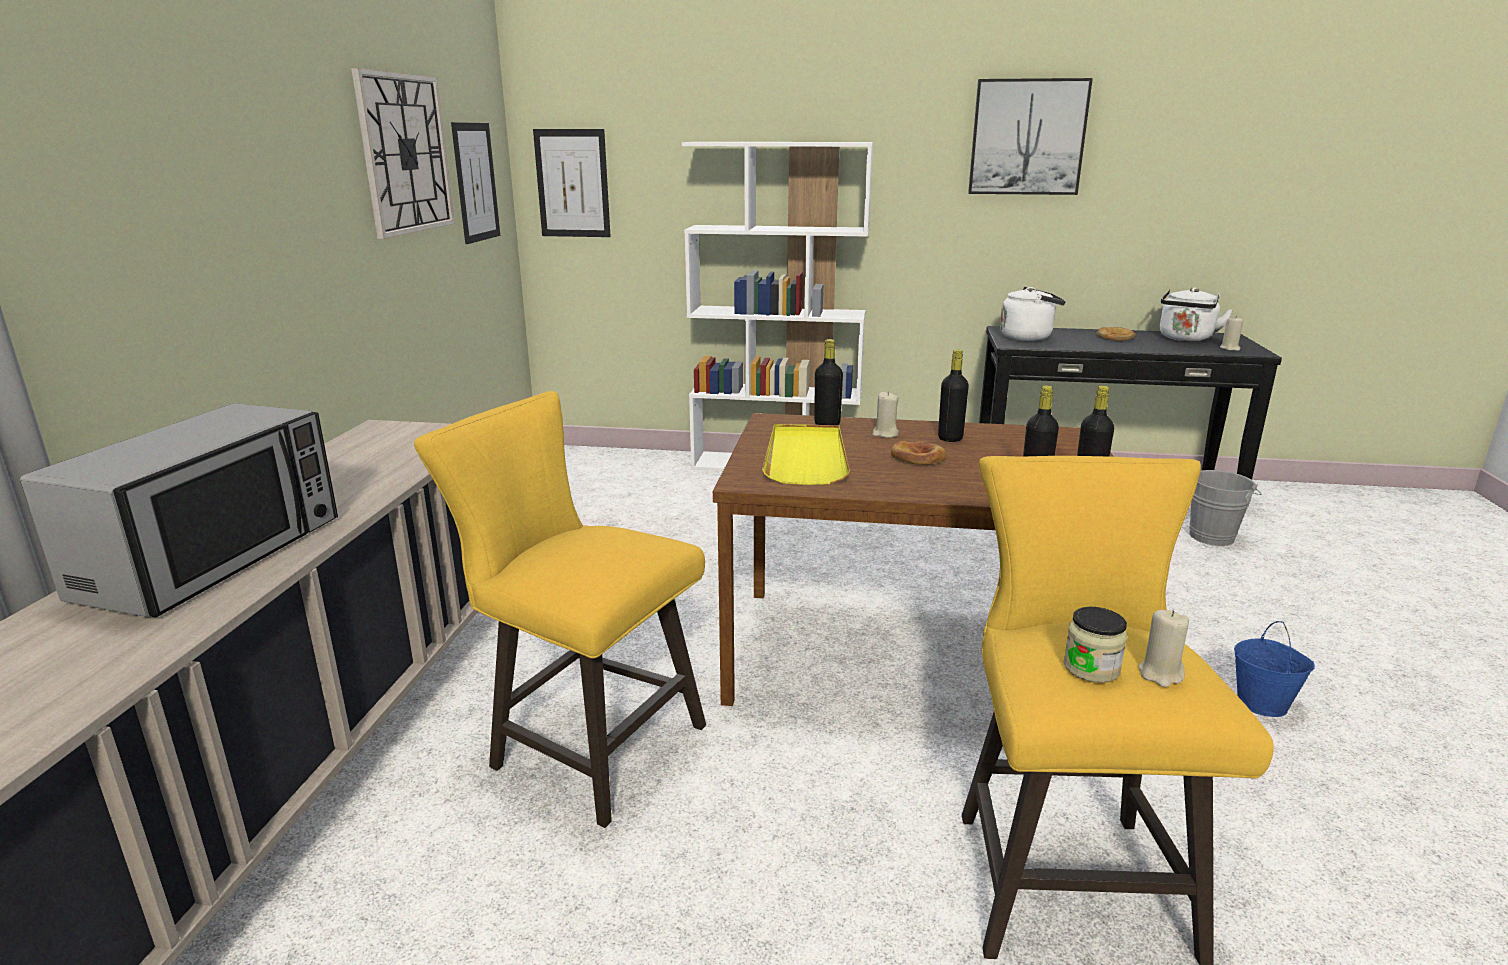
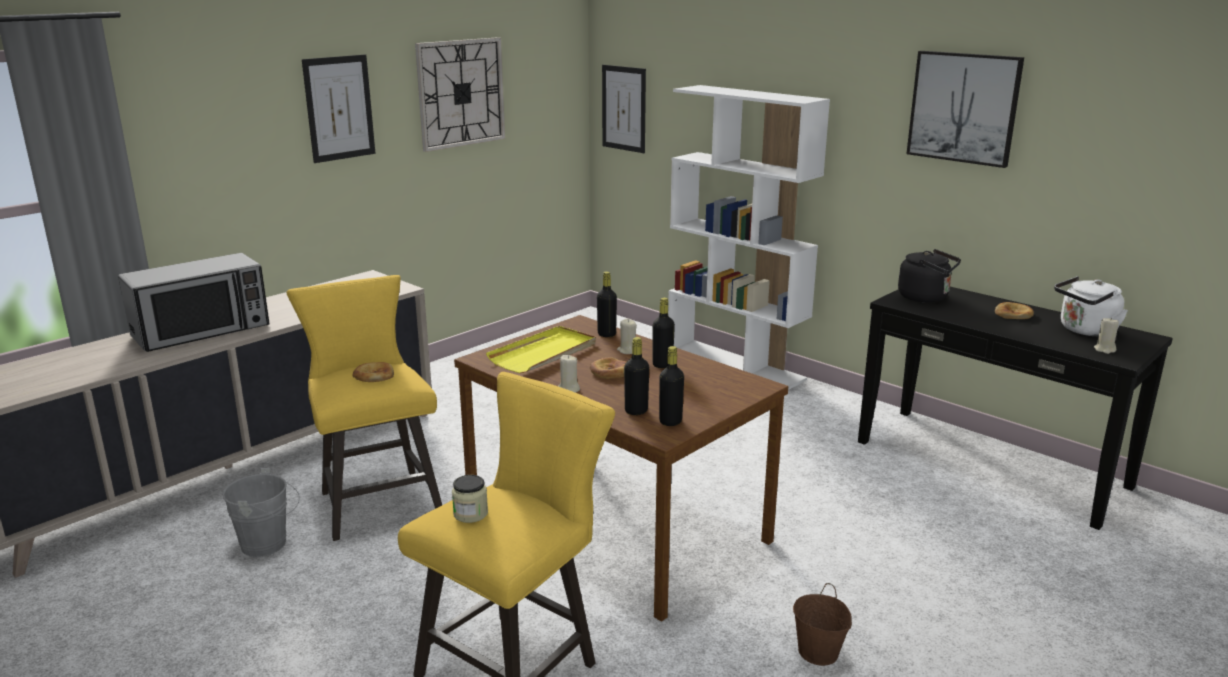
camera: 35 degrees right, 0 degrees up
(476, 182) = (539, 106): picture -> picture (339, 108)
(602, 546) = (374, 375): none -> bread
(1028, 337) = (926, 298): white kettle -> black kettle
(1160, 674) = (497, 530): beige candle -> beige candle (568, 389)
(1214, 536) = (1033, 534): grey bucket -> grey bucket (269, 544)
(1263, 704) = (819, 652): blue bucket -> brown bucket

